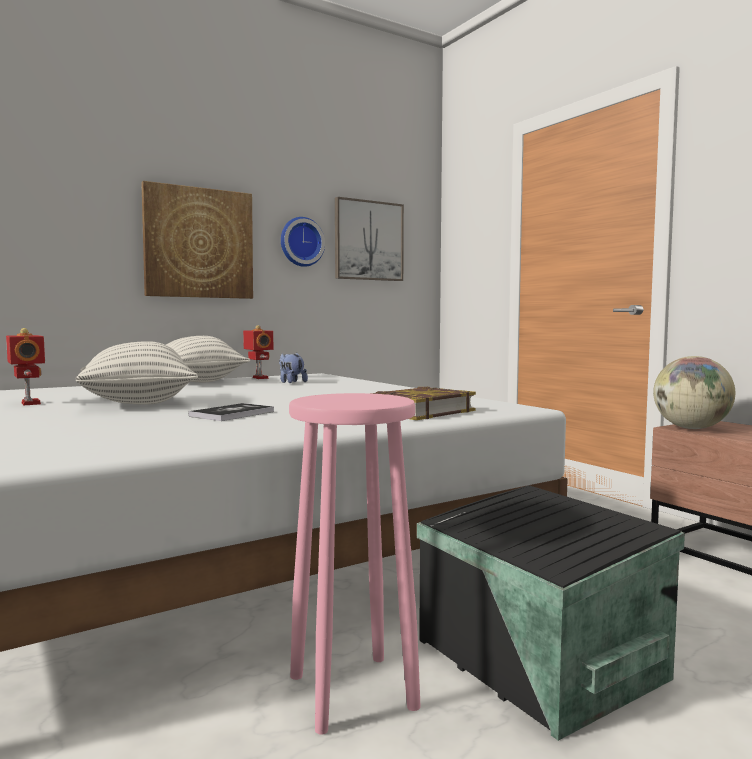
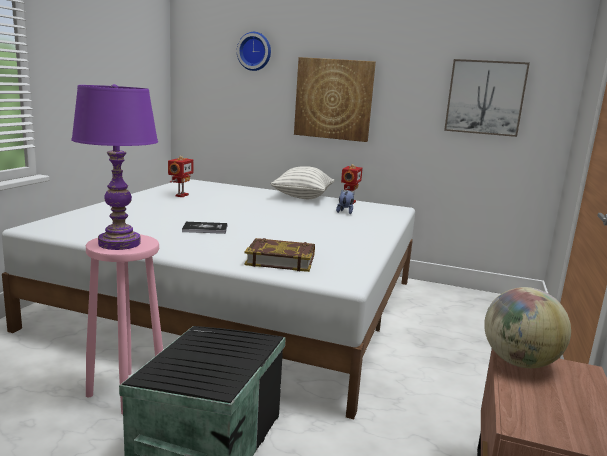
camera: 50 degrees right, 10 degrees up
(137, 404) = (208, 208): pillow -> none
(301, 242) = (416, 98): wall clock -> wall clock (255, 51)
(355, 400) = (119, 243): none -> purple table lamp

